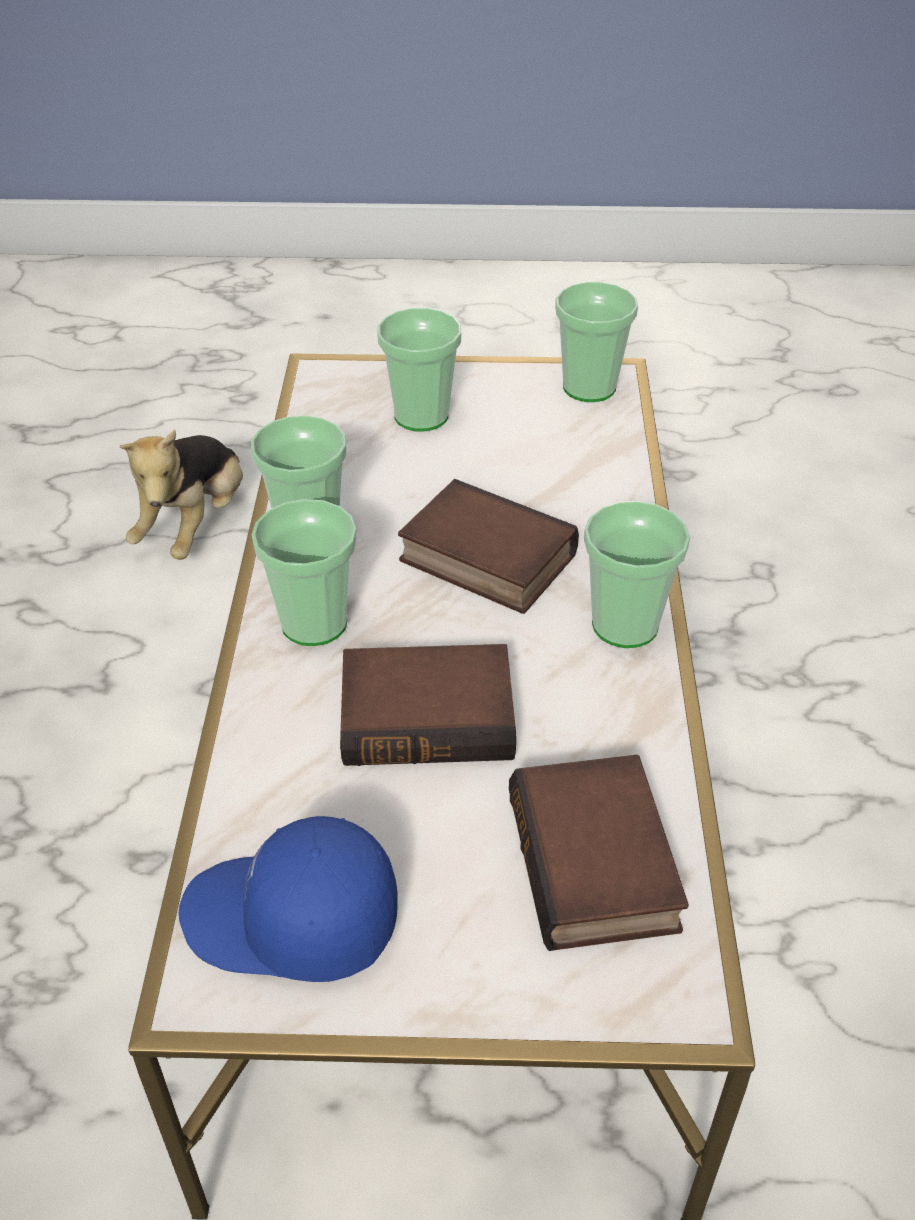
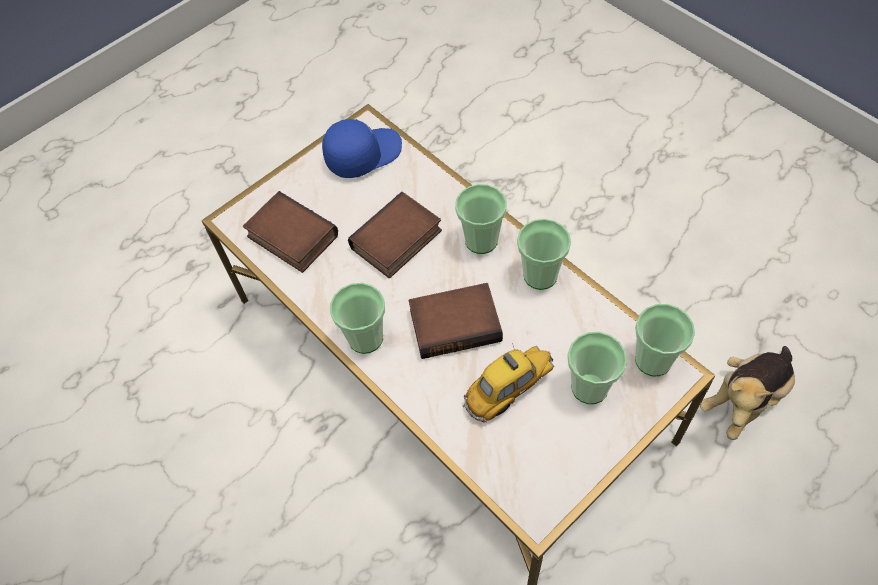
camera: 140 degrees right, 15 degrees up
(195, 525) = (745, 399): plush toy -> plush toy turned 105 degrees counterclockwise
(507, 465) = (509, 389): none -> toy car
(589, 387) = (537, 493): cup -> cup (653, 360)

